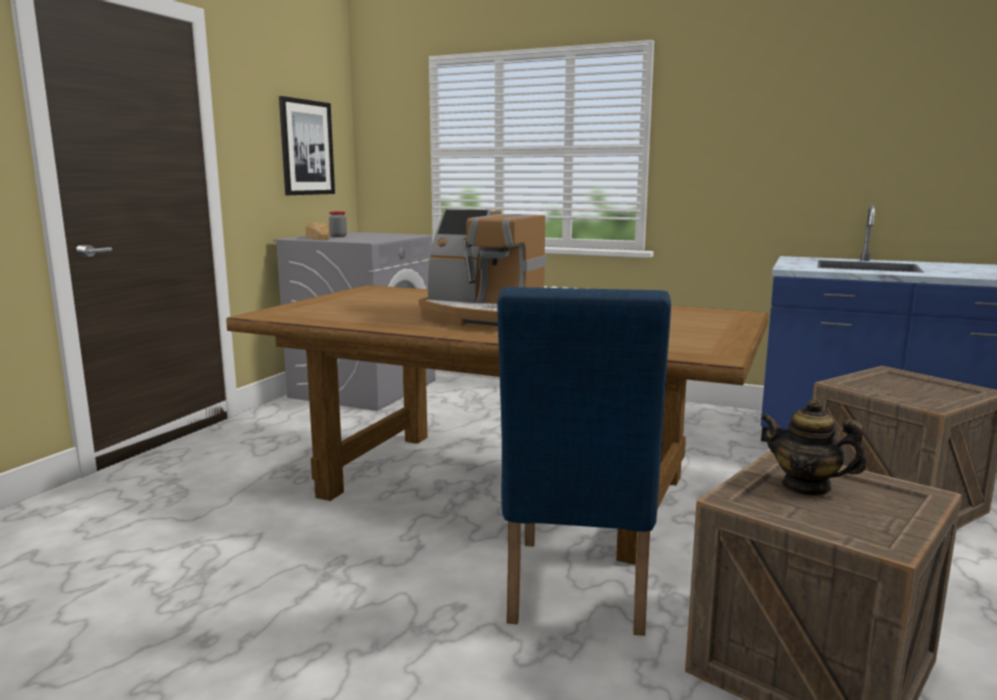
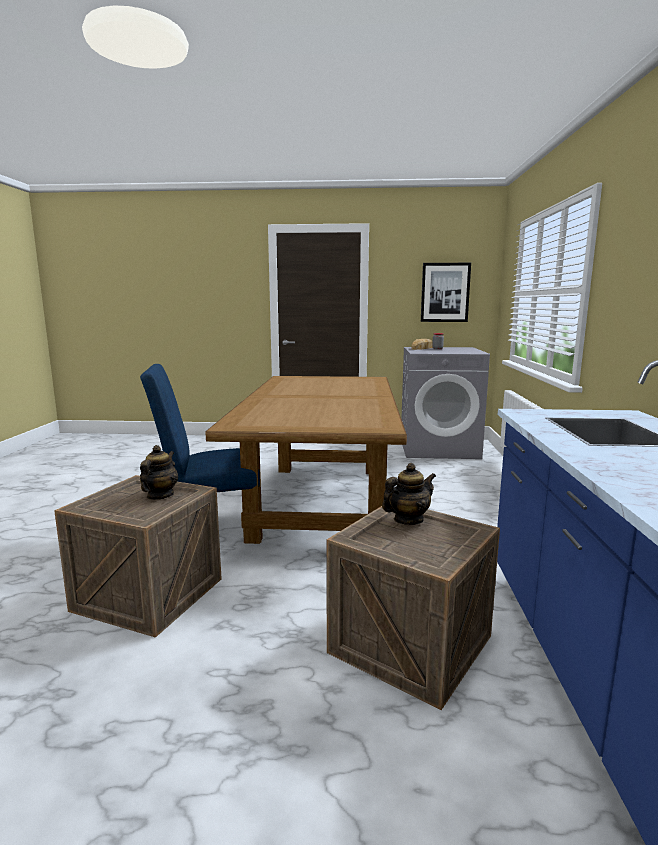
camera: 70 degrees right, 0 degrees up
(482, 317) = (307, 395): coffee machine -> none
(874, 385) = (408, 520): none -> teapot

